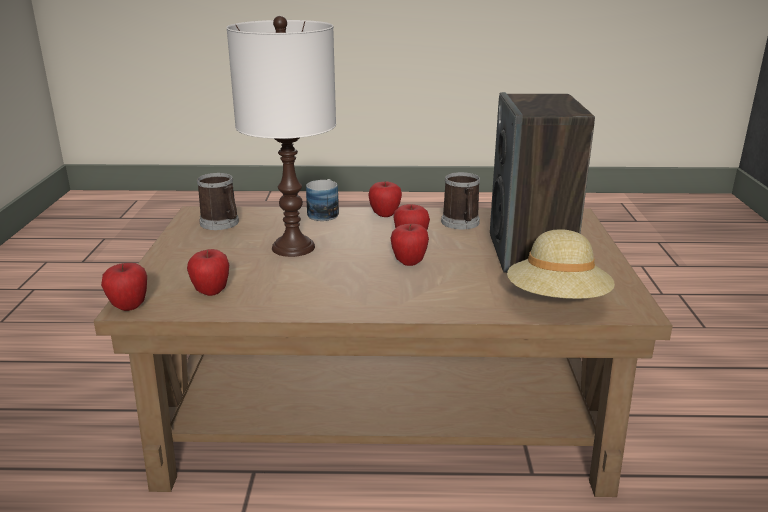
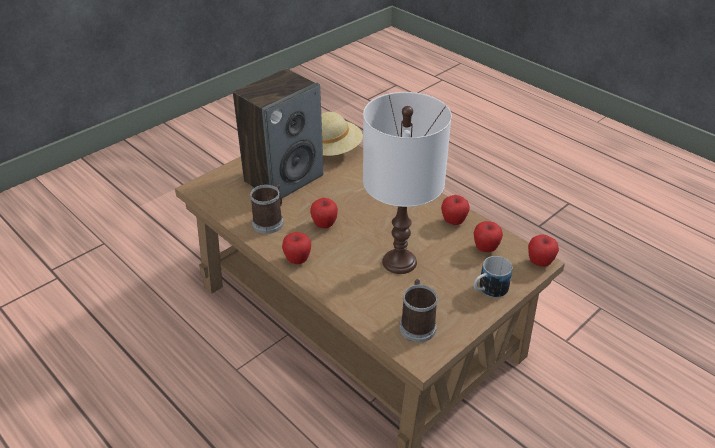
camera: 135 degrees left, 15 degrees up
(325, 213) = (330, 290): mug -> mug (488, 290)
(409, 262) = (354, 208): apple -> apple (453, 222)

